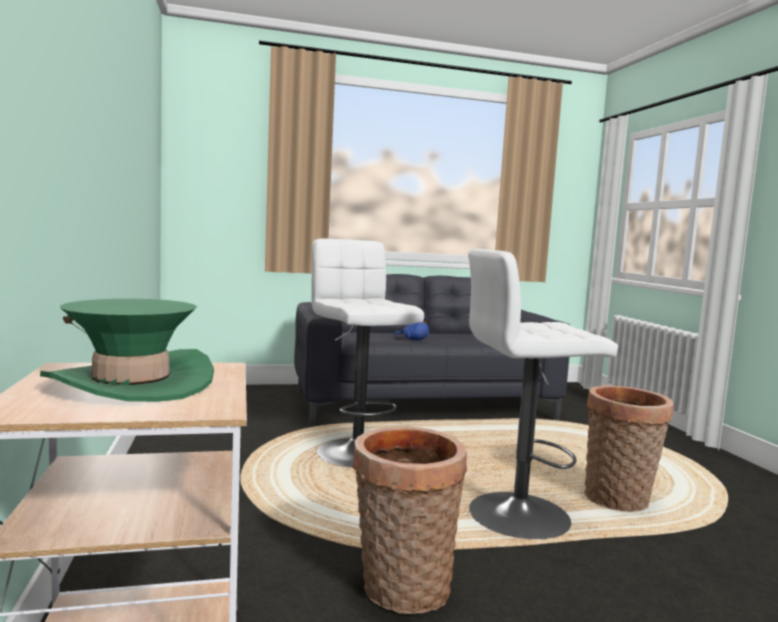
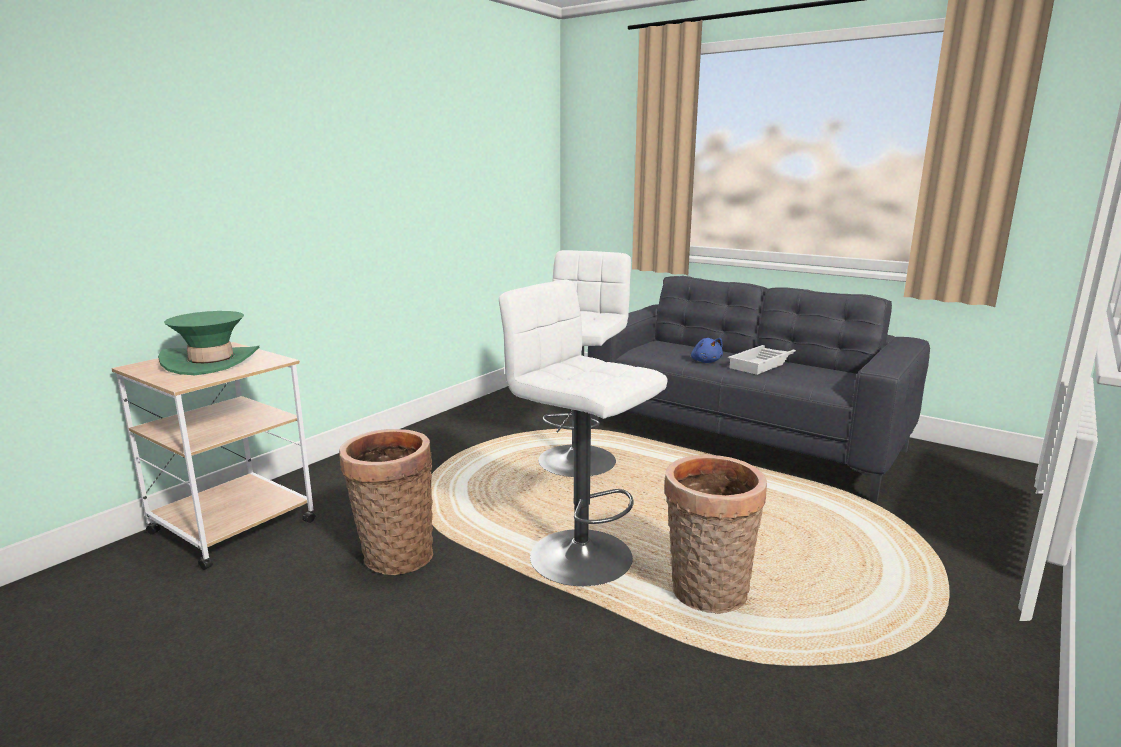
camera: 50 degrees right, 10 degrees up
(449, 335) = (764, 363): none -> white tray

